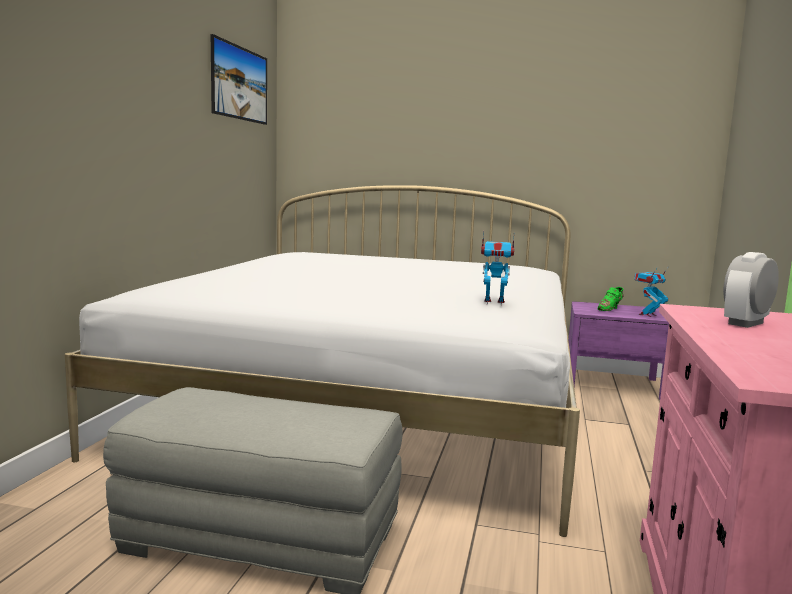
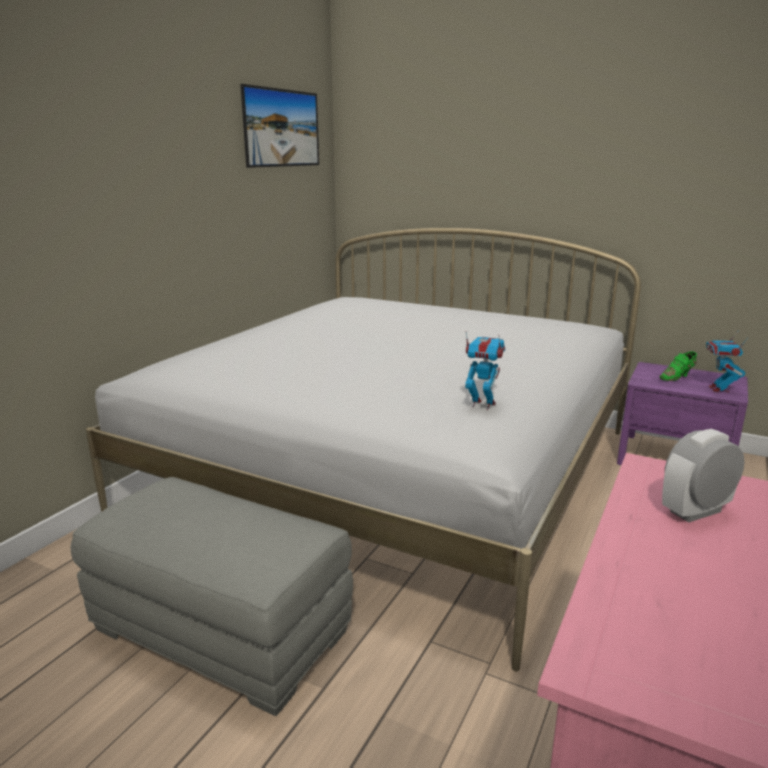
camera: 15 degrees right, 10 degrees up
(647, 315) = (718, 389): toy robot -> toy robot turned 60 degrees counterclockwise

